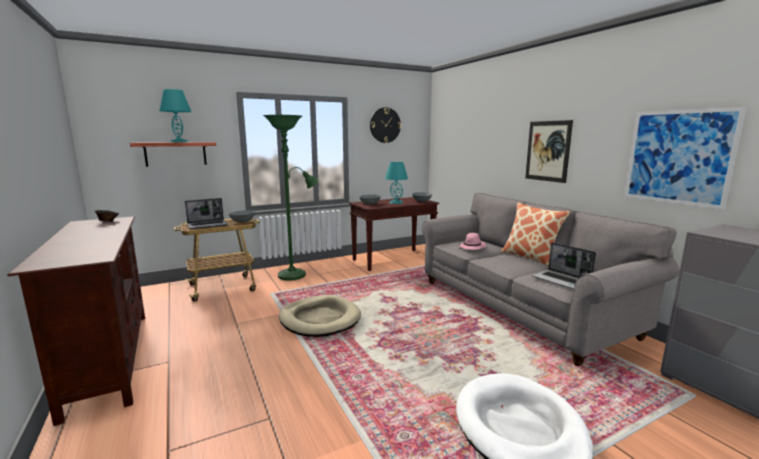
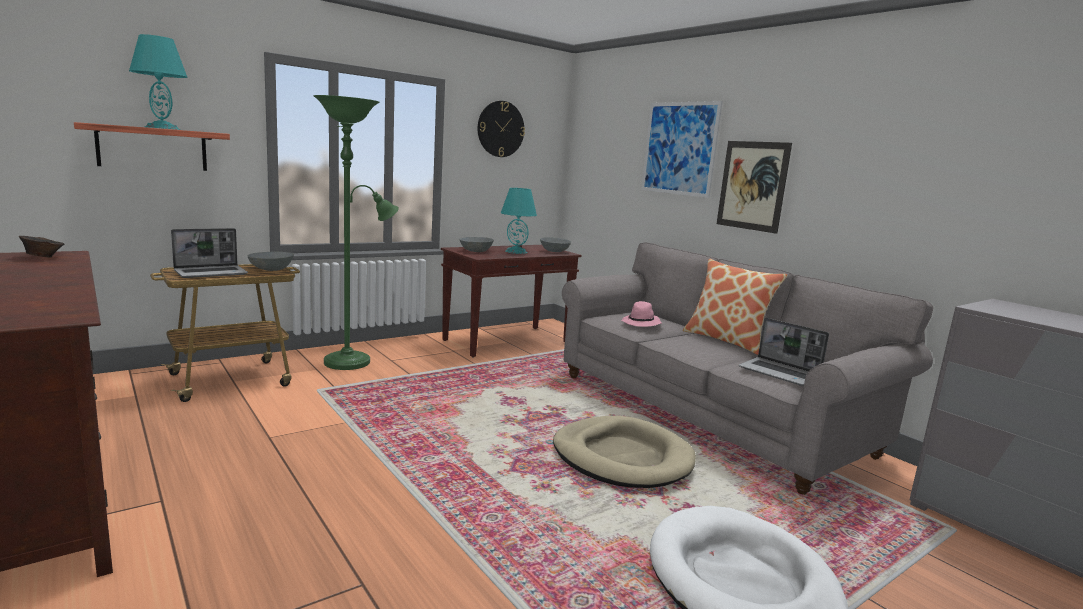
camera: 10 degrees left, 0 degrees up
(319, 319) = (409, 431): beige dog bed -> beige dog bed (622, 457)
(678, 157) = (937, 204): picture -> picture (679, 148)

